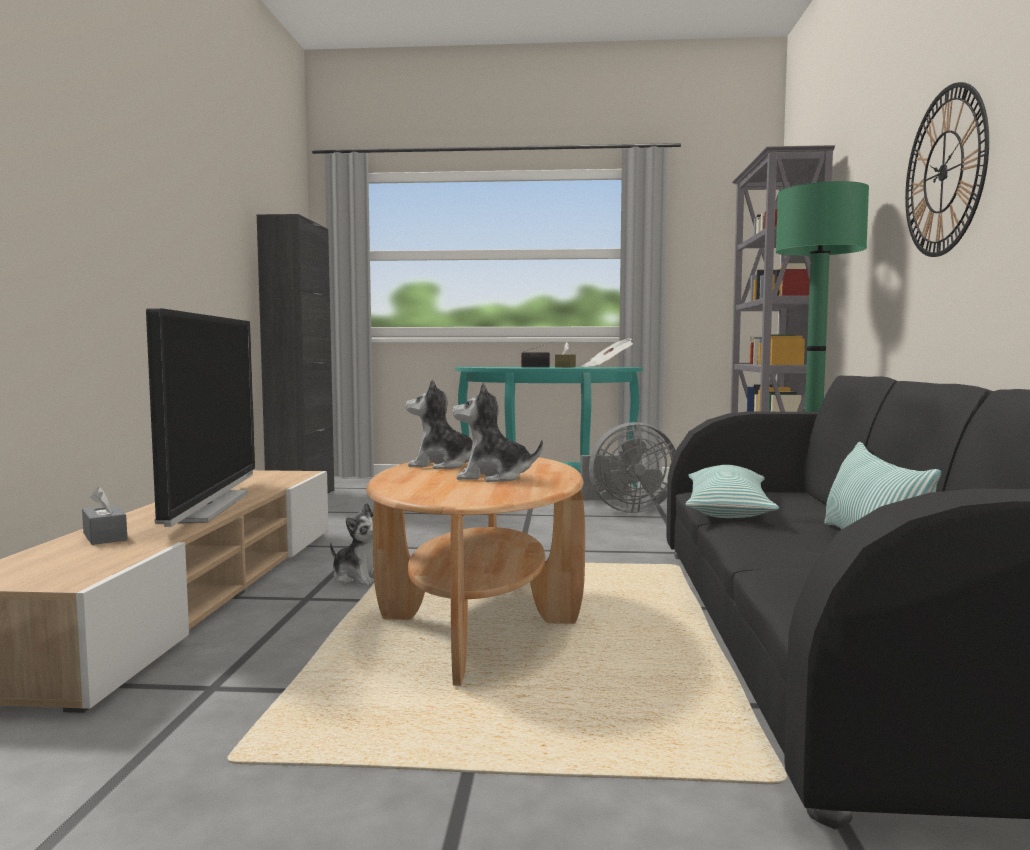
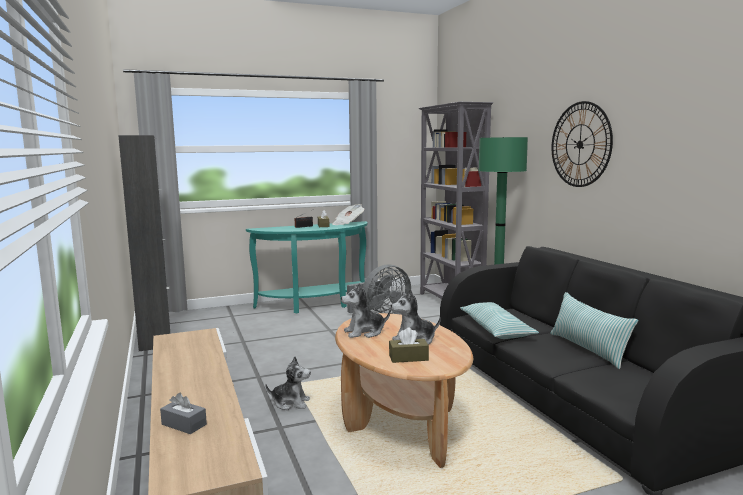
camera: 25 degrees left, 5 degrees up
(206, 507) = (201, 380): television -> none
(442, 488) = (408, 358): none -> brown tissue box

